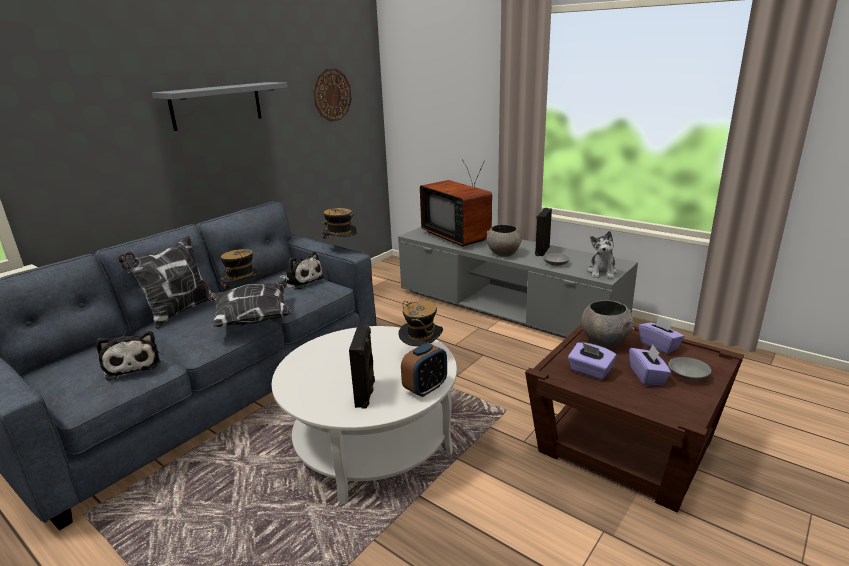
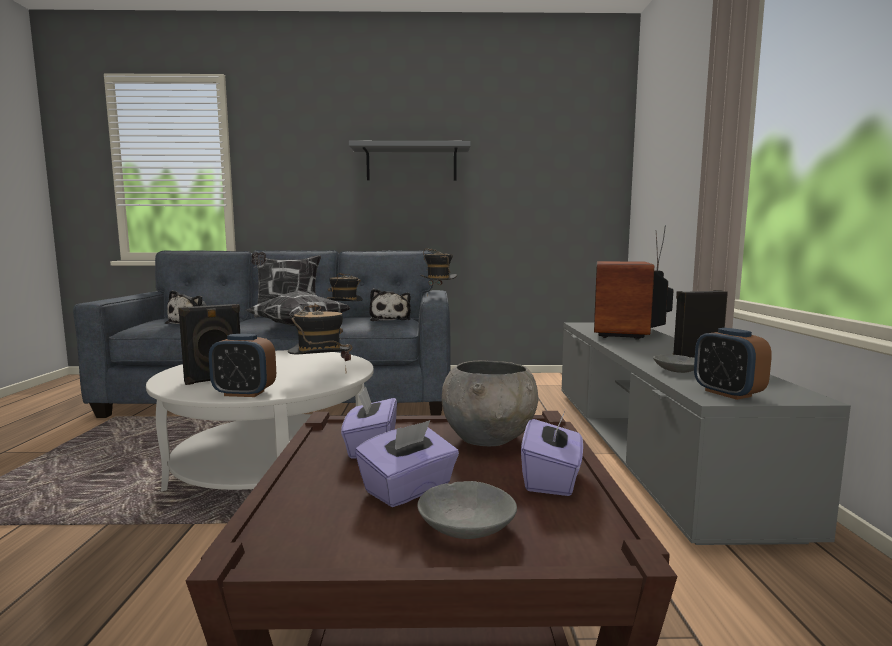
camera: 50 degrees right, 15 degrees down
(332, 95) = (551, 167): wall clock -> none
(503, 254) = (632, 350): grey bowl -> none
(602, 272) = (727, 393): plush toy -> alarm clock

